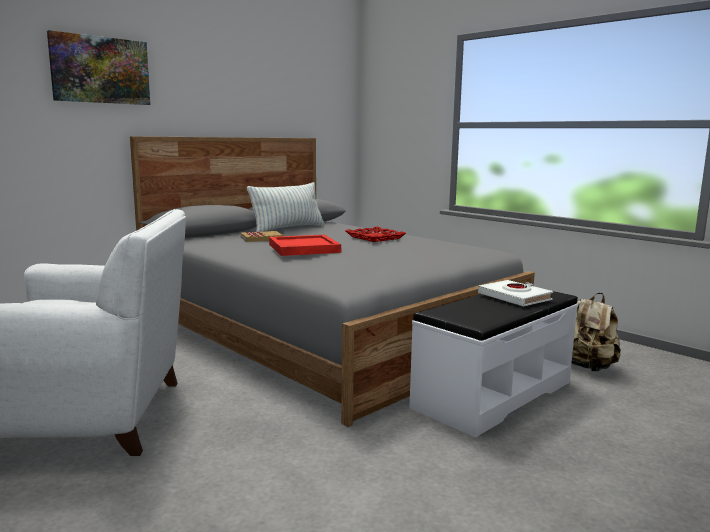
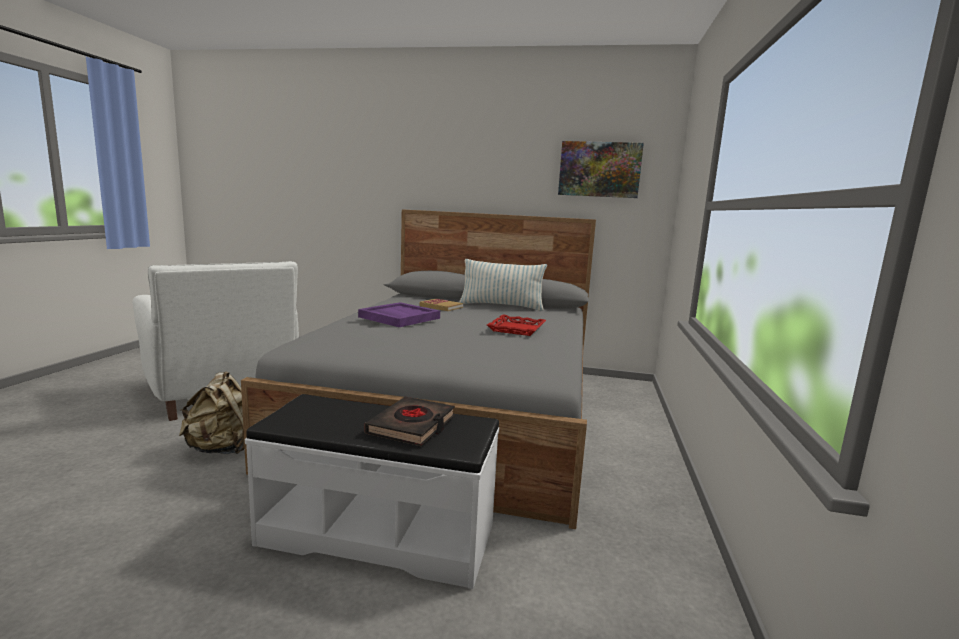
camera: 55 degrees right, 0 degrees up
(100, 70) = (388, 158): picture -> picture (599, 169)
(303, 248) = (398, 317): red tray -> purple tray
(514, 298) = (412, 426): white book -> black book
(588, 367) = (556, 598): beige backpack -> beige backpack (221, 449)

